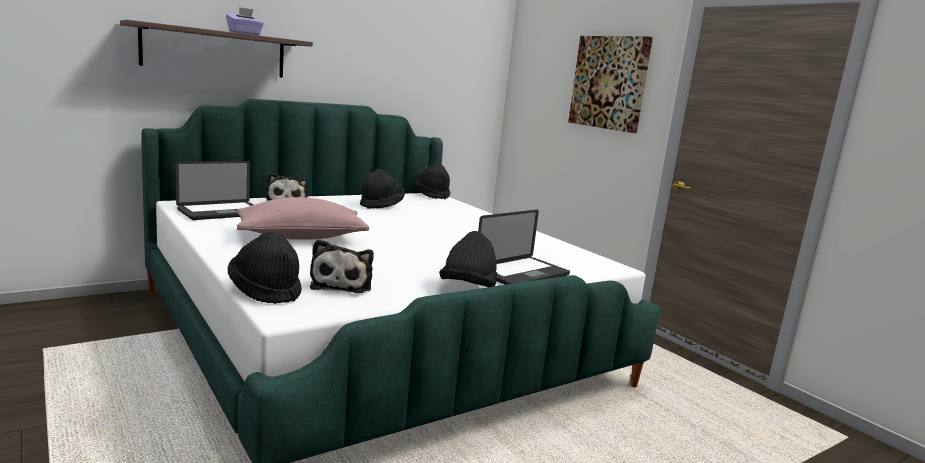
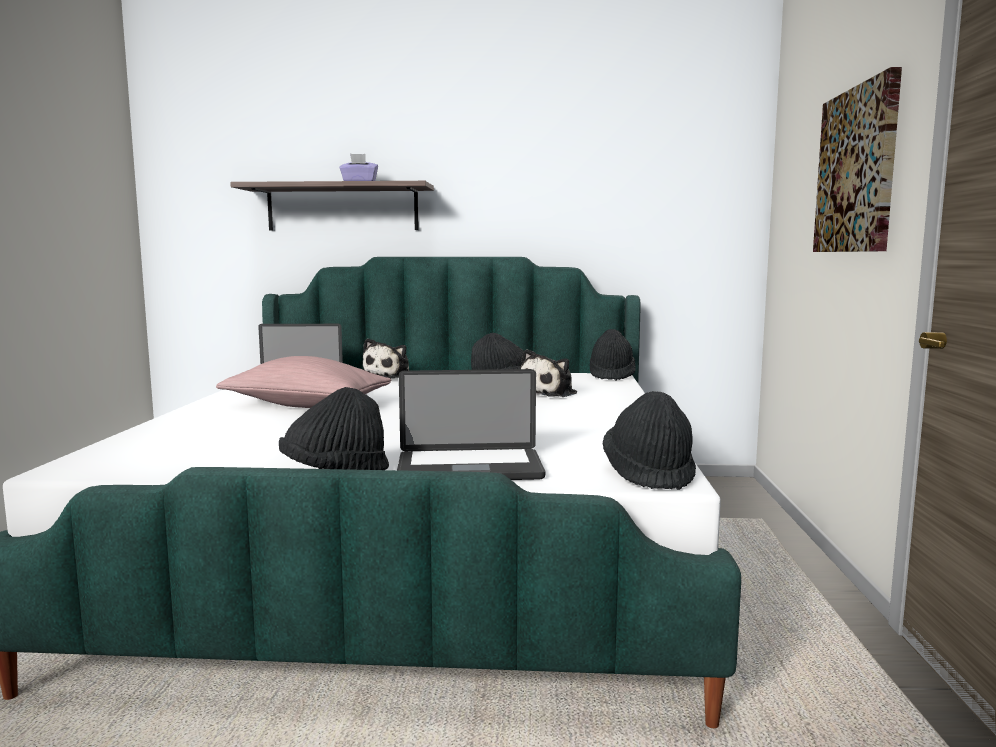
camera: 40 degrees right, 5 degrees down
(266, 291) = (117, 447): black hat -> black hat (649, 474)
(342, 284) = (206, 450): plush toy -> plush toy (550, 393)

